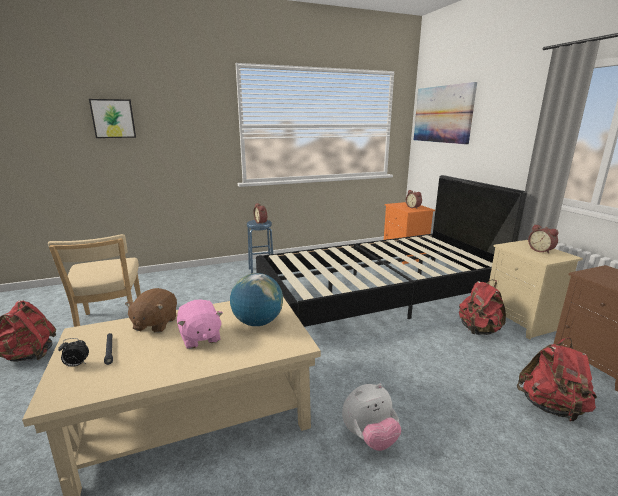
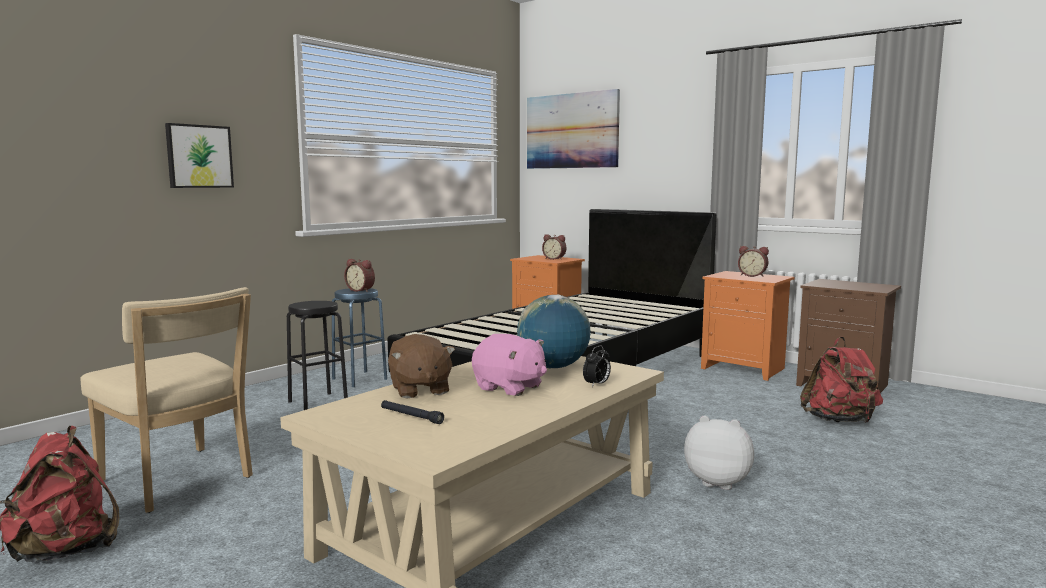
camera: 30 degrees left, 10 degrees down
(76, 365) = (394, 433): alarm clock -> alarm clock (597, 385)
(113, 118) = (87, 107): picture -> picture (199, 156)
(223, 285) = (318, 402): none -> black stool
(369, 437) = (718, 482): plush toy -> plush toy turned 105 degrees counterclockwise
(478, 330) = (714, 383): red backpack -> none
(522, 321) = (745, 368): beige nightstand -> orange nightstand

